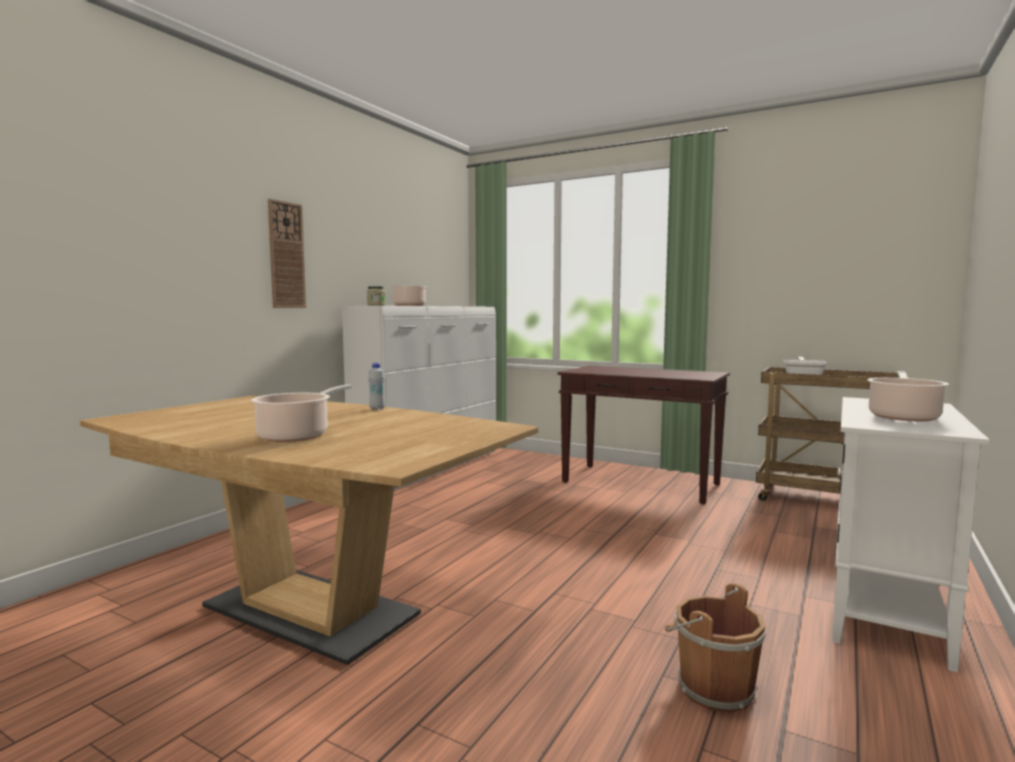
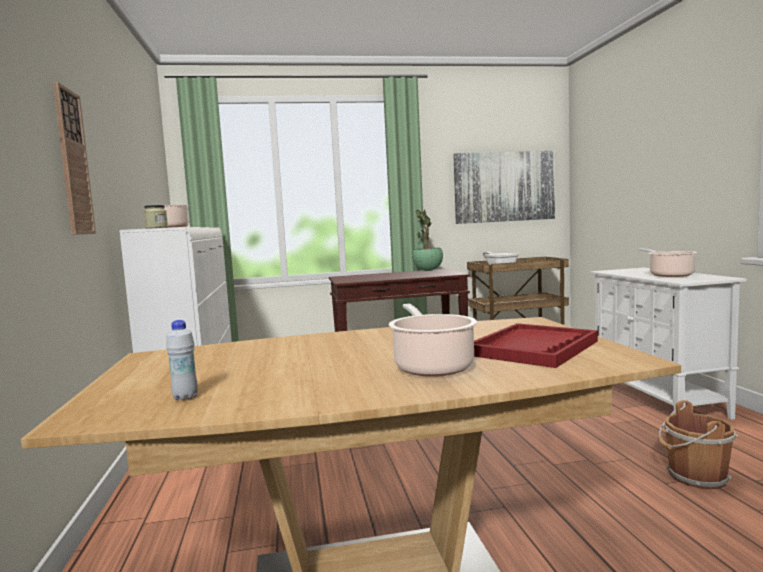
camera: 40 degrees left, 0 degrees up
(377, 409) = (357, 333): white bottle -> white bottle (185, 397)
(395, 442) = (533, 348): none -> red tray
(695, 372) = (428, 271): none -> potted plant
(842, 268) = (504, 187): none -> picture

